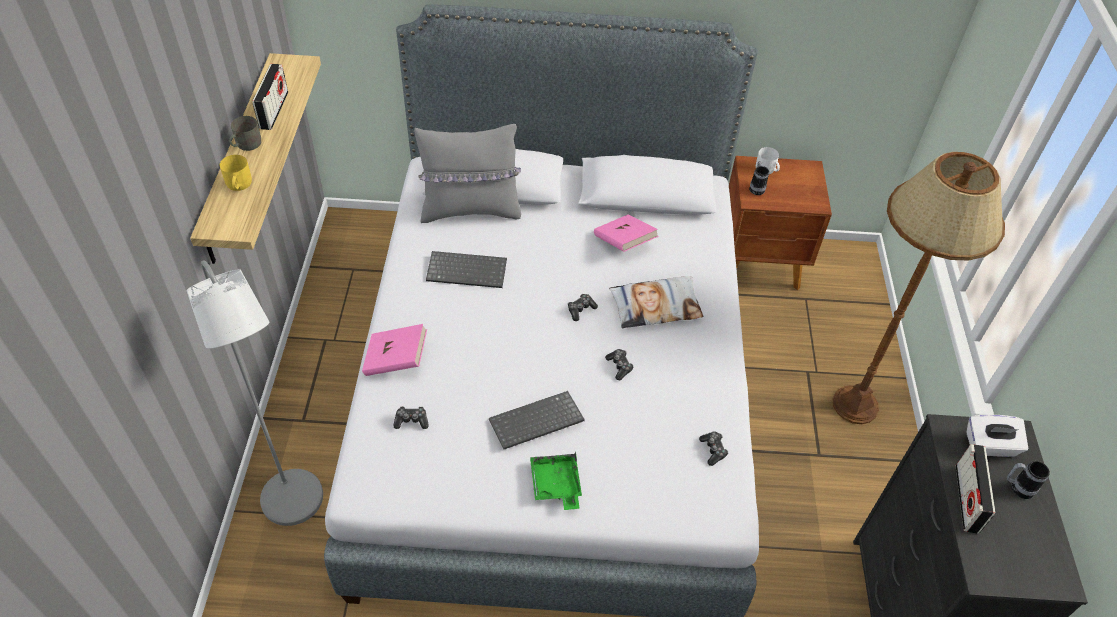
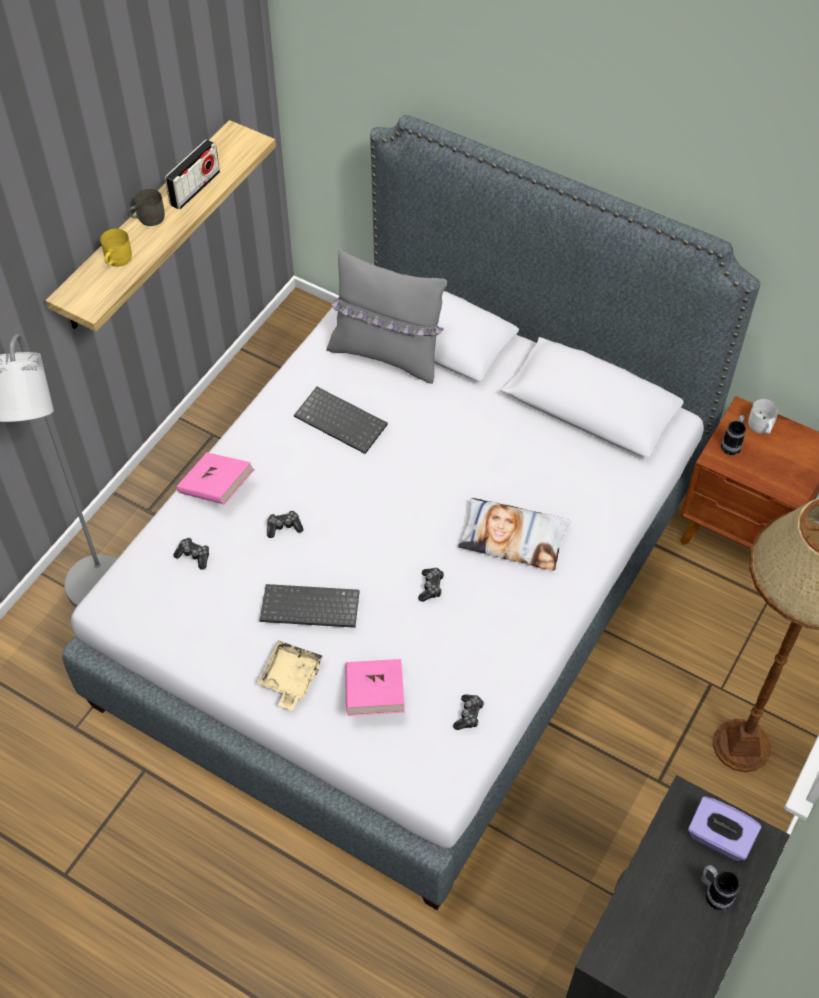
camera: 30 degrees right, 5 degrees up
(556, 485) = (290, 679): green tray -> beige tray
(580, 309) = (431, 509): game controller -> game controller (284, 527)
(624, 243) = (527, 453): pink book -> pink book (374, 696)
(966, 499) = (648, 878): radio -> none
(989, 446) = (719, 838): white tissue box -> purple tissue box

